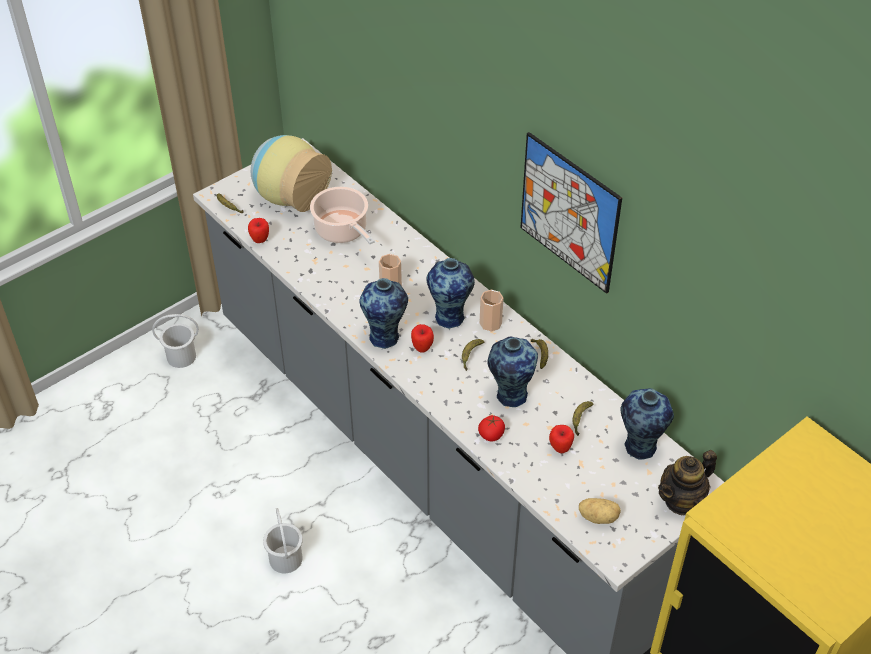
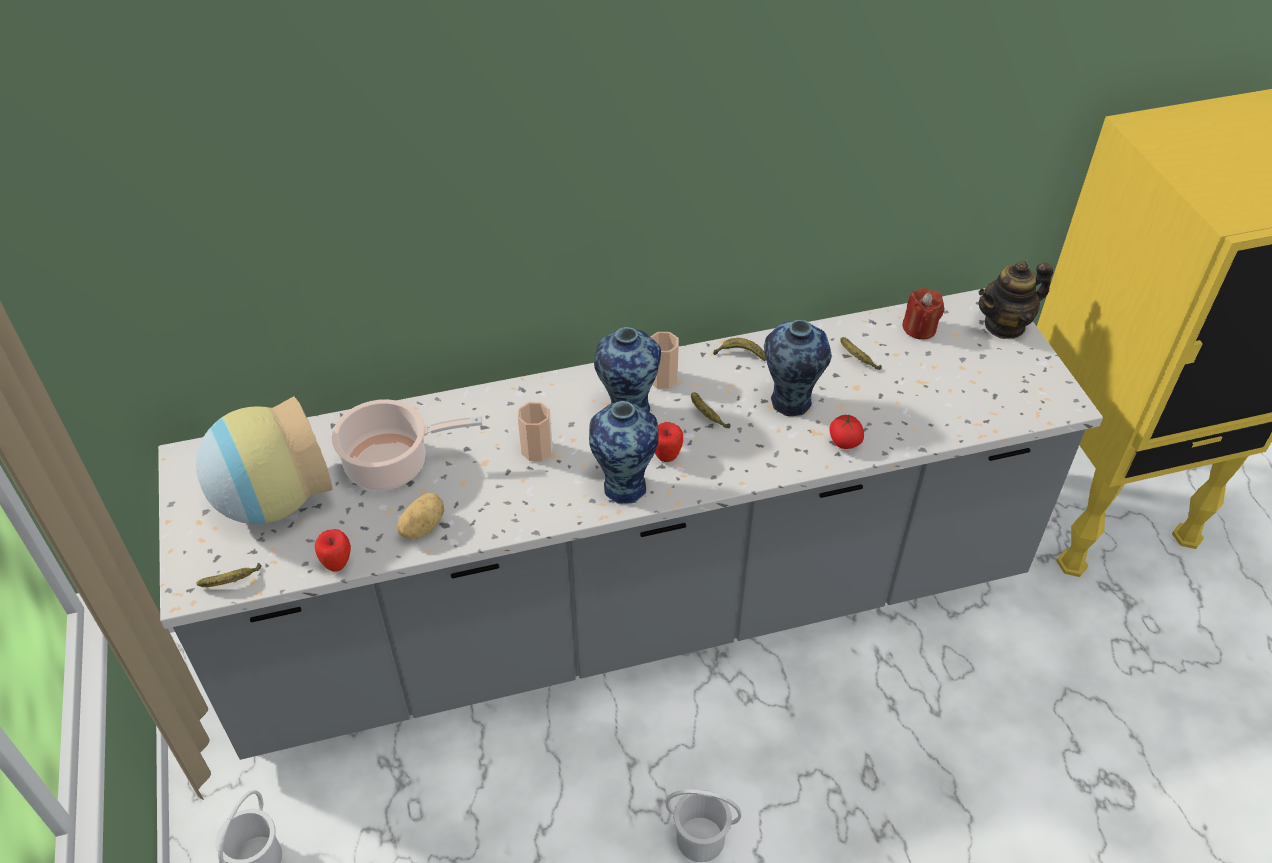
camera: 65 degrees left, 0 degrees up
(560, 449) = (893, 390): apple -> none
(569, 212) = (729, 148): picture -> none
(598, 517) = (1003, 396): potato -> potato (422, 526)
(639, 448) = (919, 328): vase -> red candle
(682, 500) = (1004, 325): teapot -> teapot turned 75 degrees clockwise

